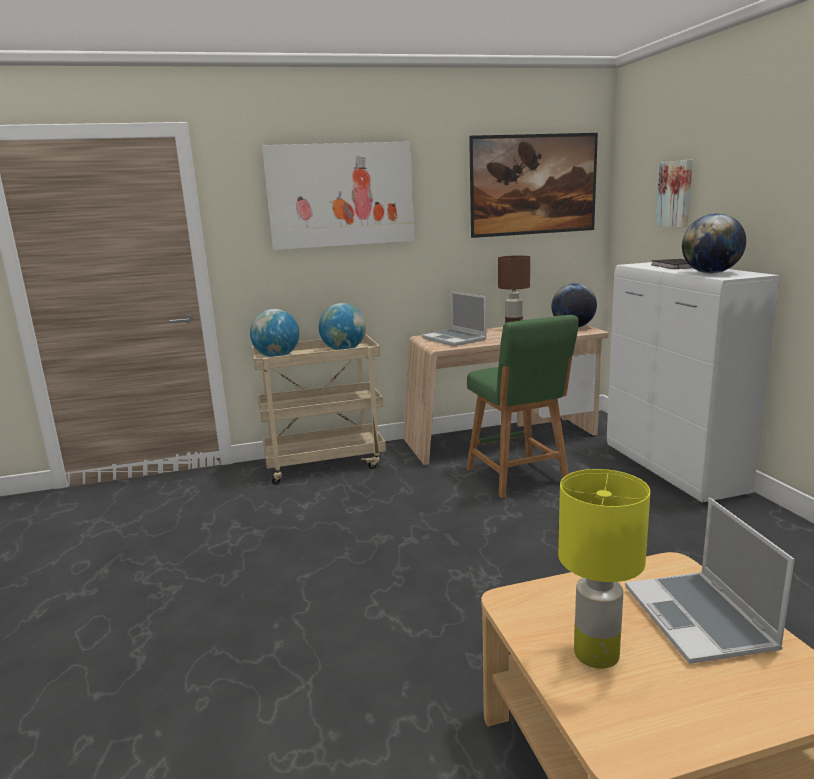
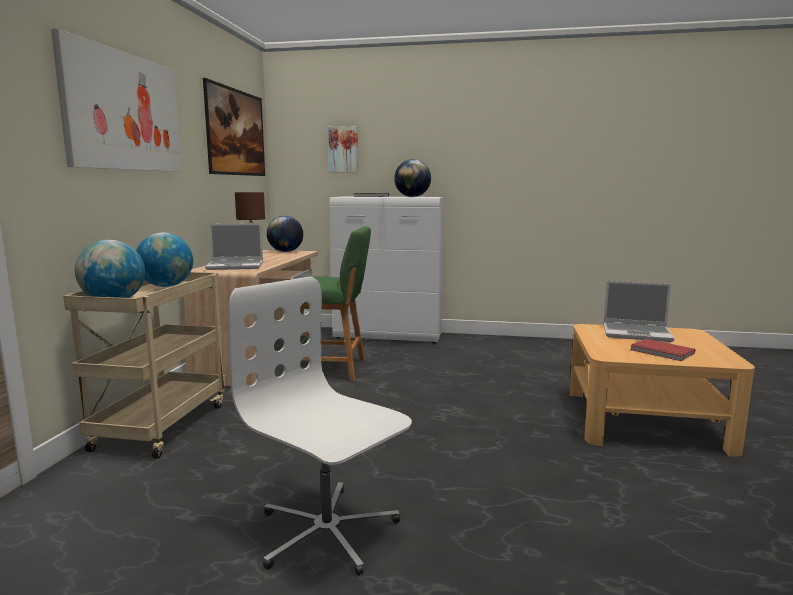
camera: 65 degrees left, 5 degrees down
(201, 584) = (326, 532): none -> white office chair
(595, 655) = (661, 352): yellow table lamp -> red book

